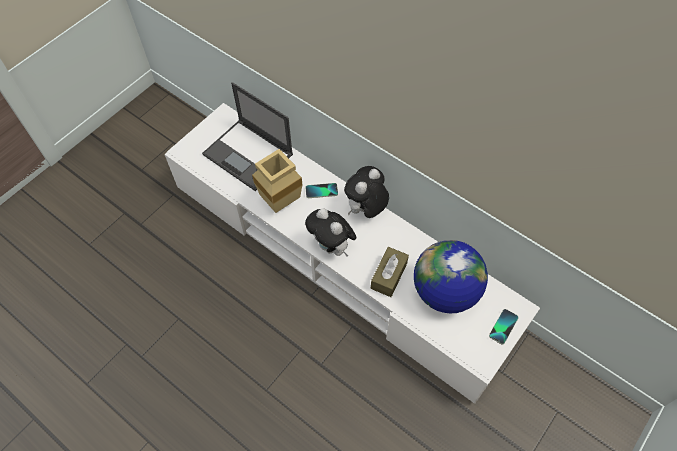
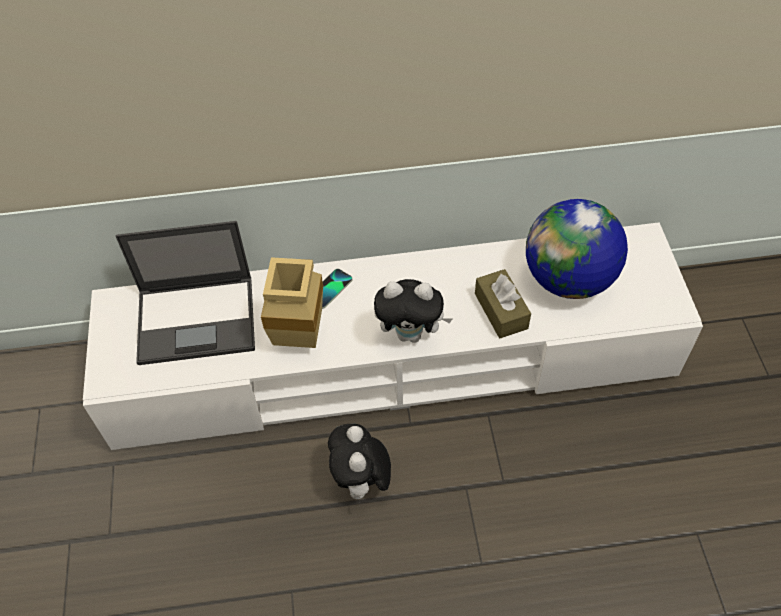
camera: 45 degrees left, 5 degrees down
(365, 209) = (399, 269): plush toy -> plush toy (361, 482)
(503, 326) = (652, 265): phone -> none

